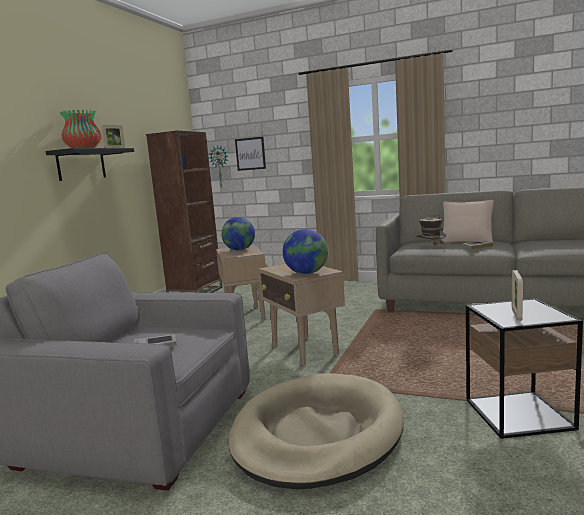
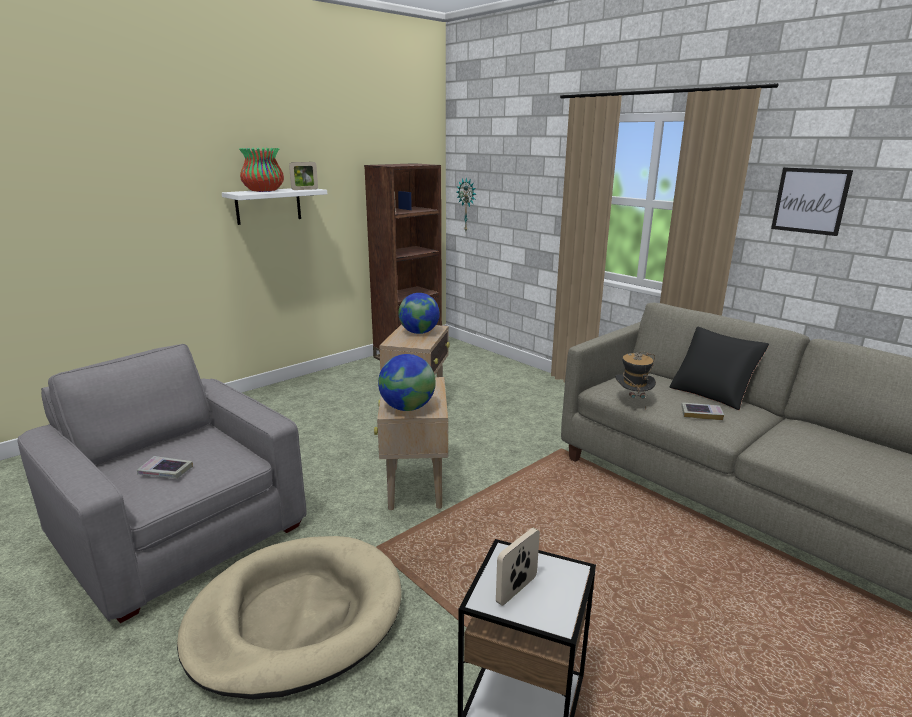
camera: 25 degrees right, 10 degrees up
(81, 165) = (268, 205): black shelf -> white shelf
(250, 153) = (499, 195): picture -> picture (810, 201)
(467, 240) = (712, 393): beige pillow -> black pillow

